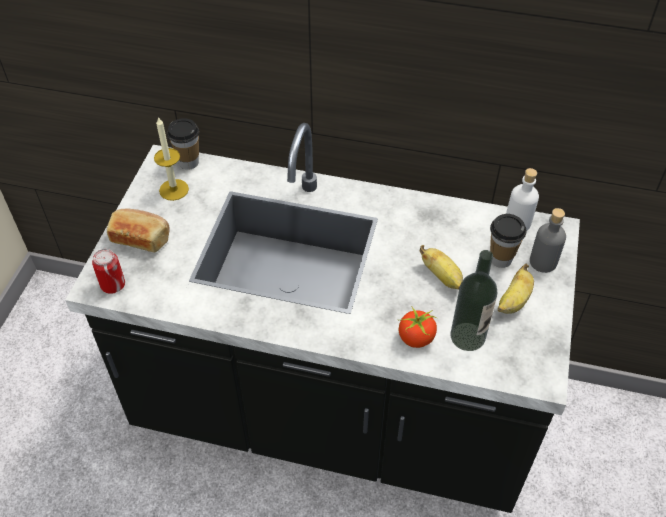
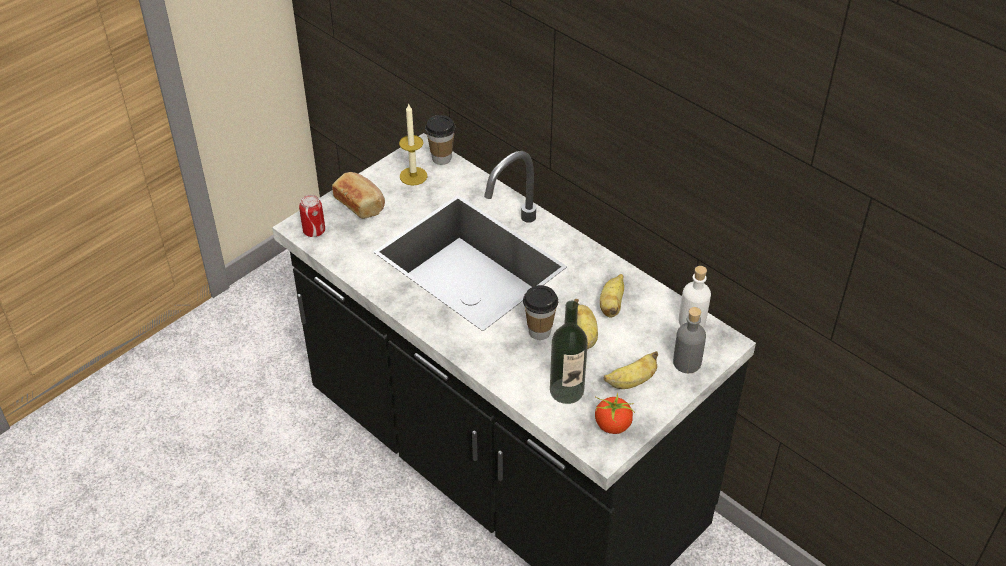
camera: 30 degrees right, 5 degrees down
(415, 338) = (521, 373): tomato -> tomato (612, 425)
(442, 237) = (611, 305): none -> banana
(500, 259) = (649, 344): cup -> cup (539, 332)

